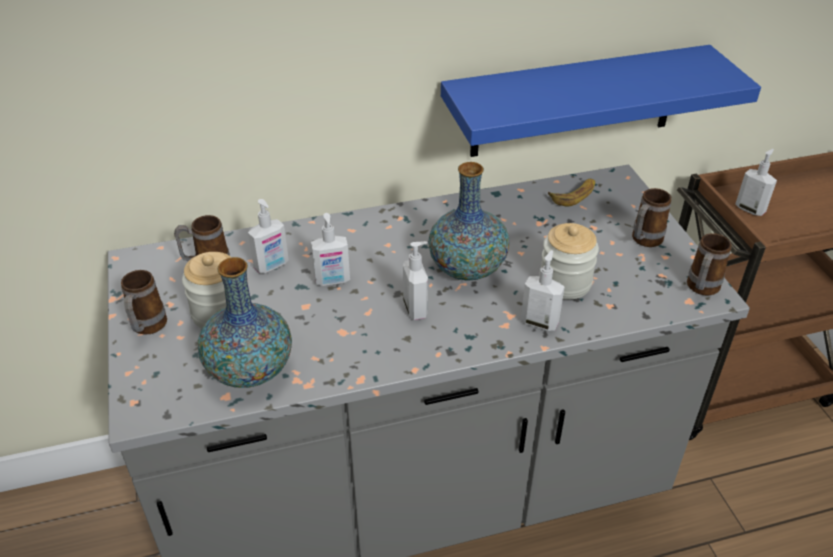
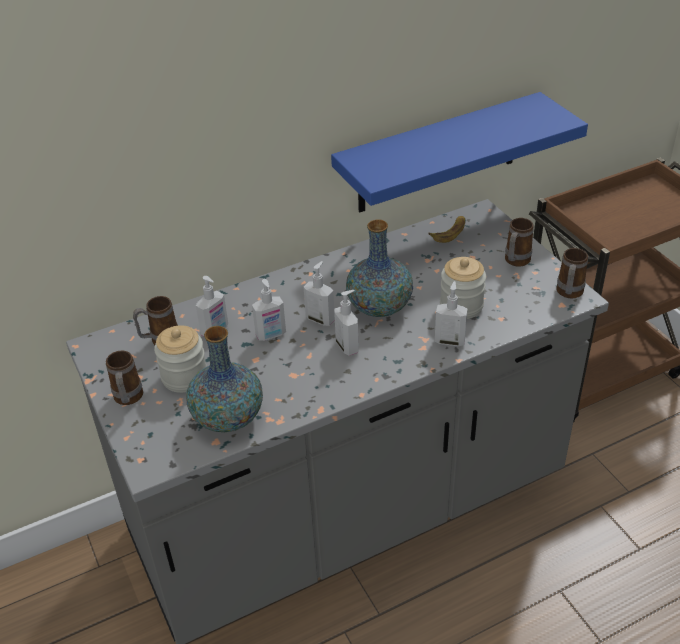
camera: 10 degrees left, 0 degrees up
(750, 209) = (591, 221): soap dispenser -> soap dispenser (320, 319)

